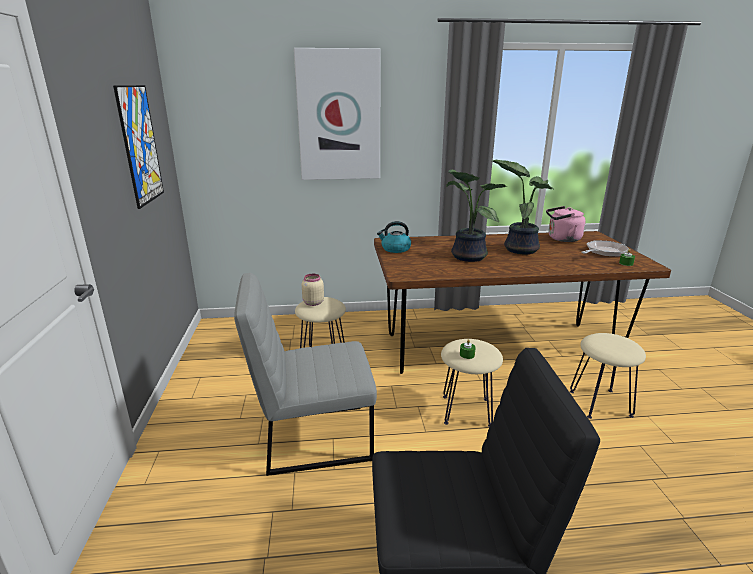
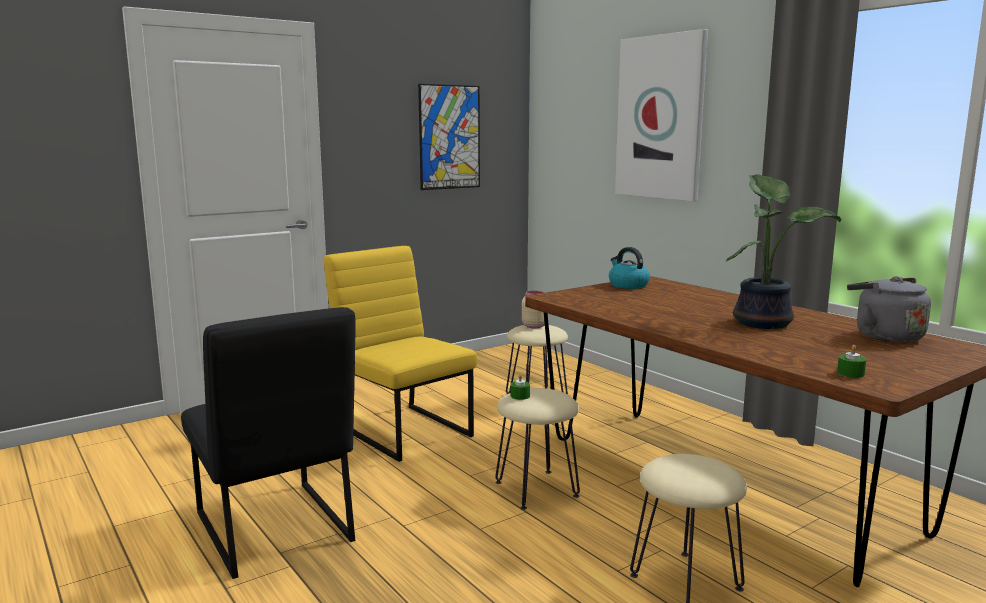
camera: 60 degrees right, 10 degrees down
(313, 438) = (404, 430): grey chair -> yellow chair
(466, 256) = (667, 307): potted plant -> none
(562, 239) = (884, 336): pink kettle -> grey kettle
(604, 252) = (878, 360): frying pan -> none

